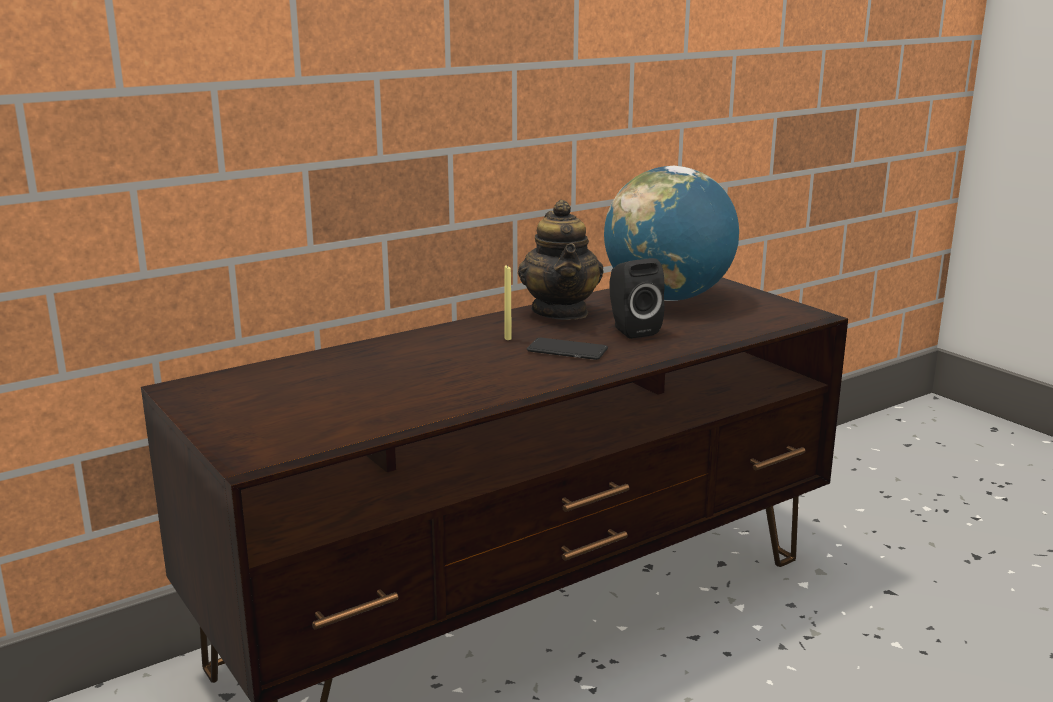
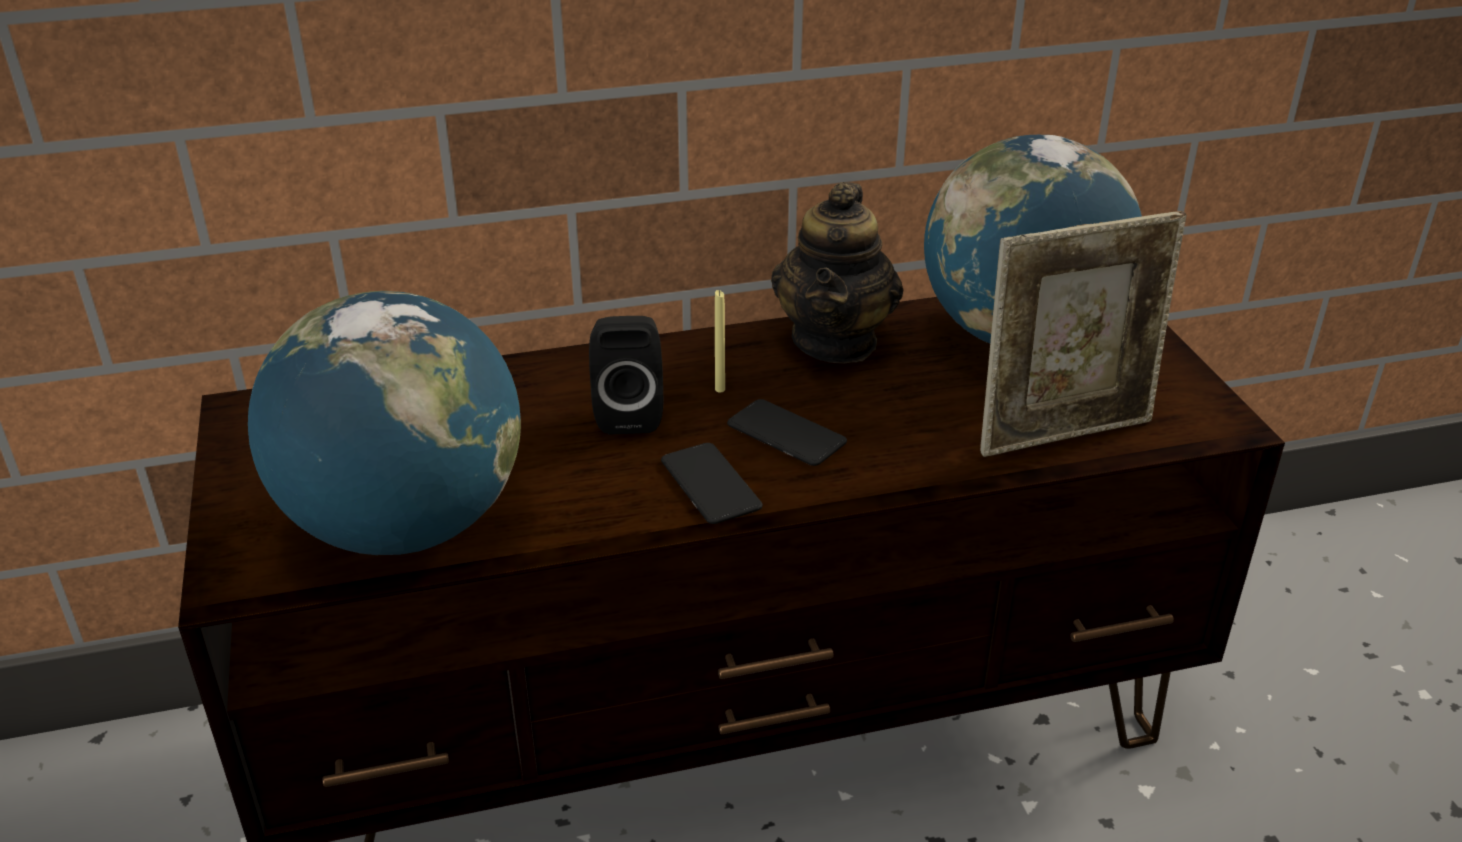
camera: 20 degrees right, 15 degrees up
(353, 419) = (405, 525): none -> globe
(540, 375) = (710, 485): none -> phone
(631, 330) = (912, 404): black speaker -> black speaker (629, 413)
(728, 329) = (1064, 432): none -> picture frame

